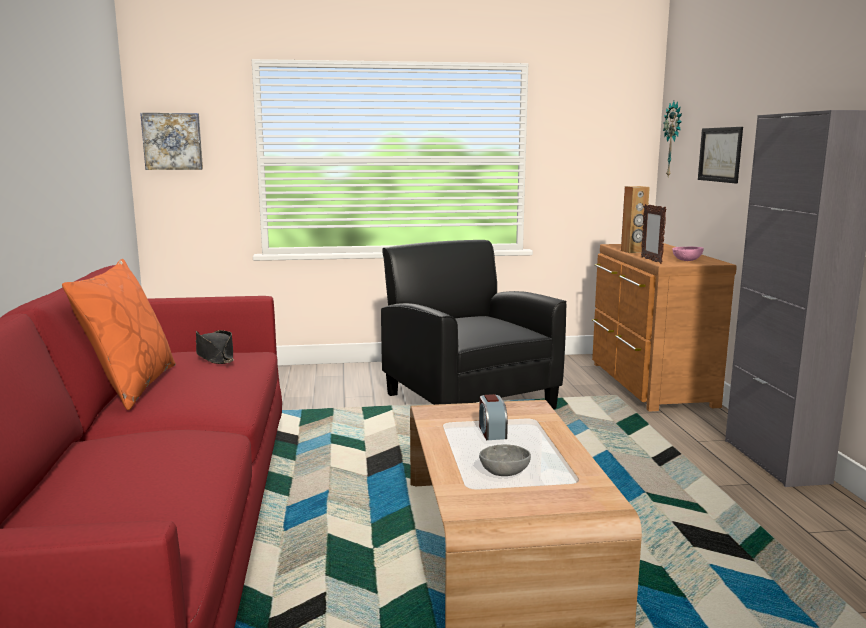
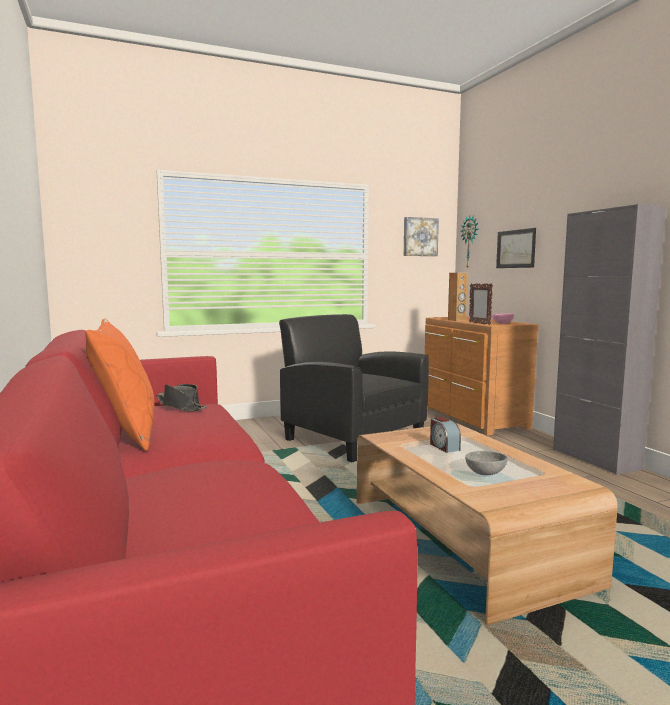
camera: 15 degrees left, 5 degrees down
(172, 141) = (86, 235): picture -> picture (419, 237)

